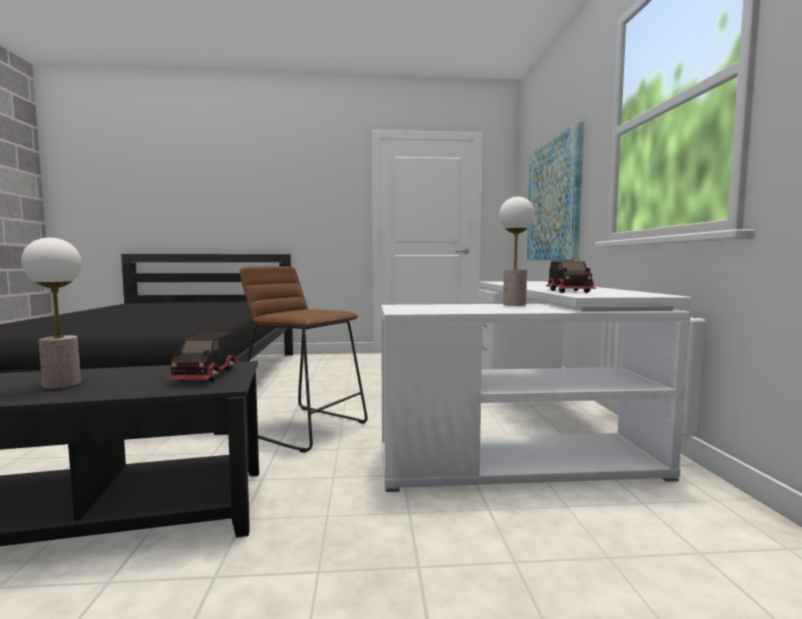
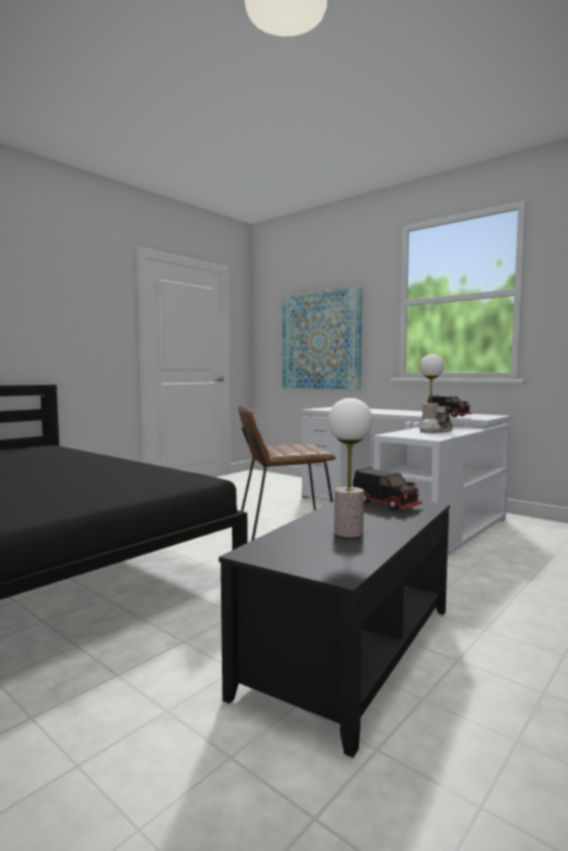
camera: 45 degrees left, 0 degrees up
(476, 308) = (437, 431): none -> shoe

